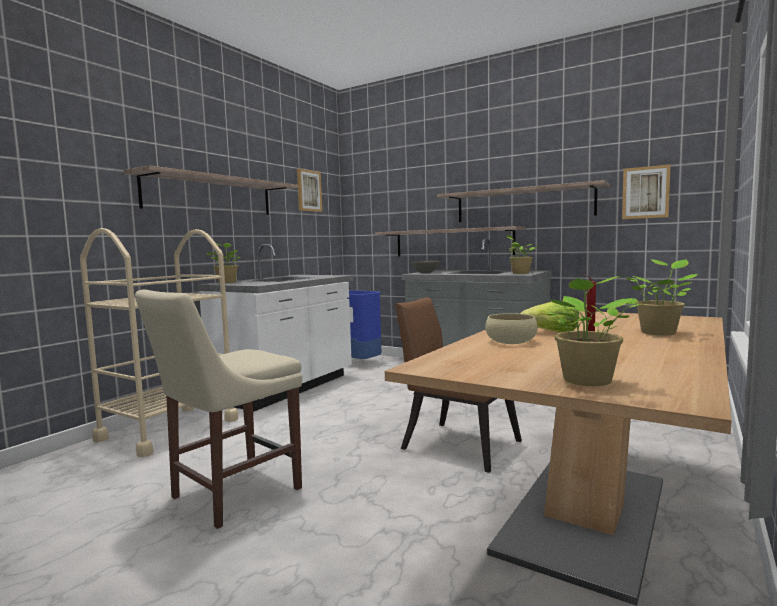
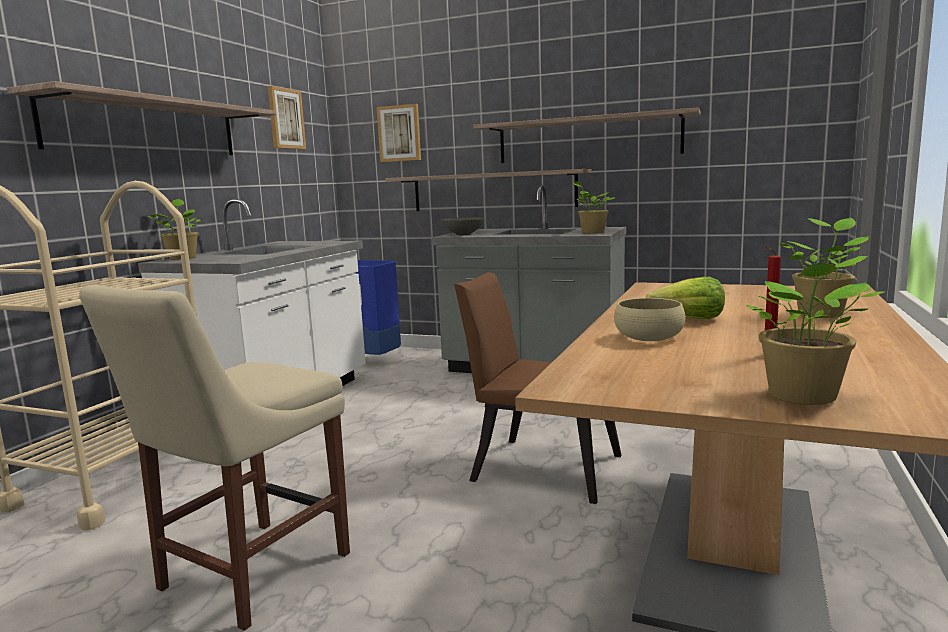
camera: 10 degrees left, 5 degrees up
(645, 192) = (745, 124): picture -> picture (399, 133)

